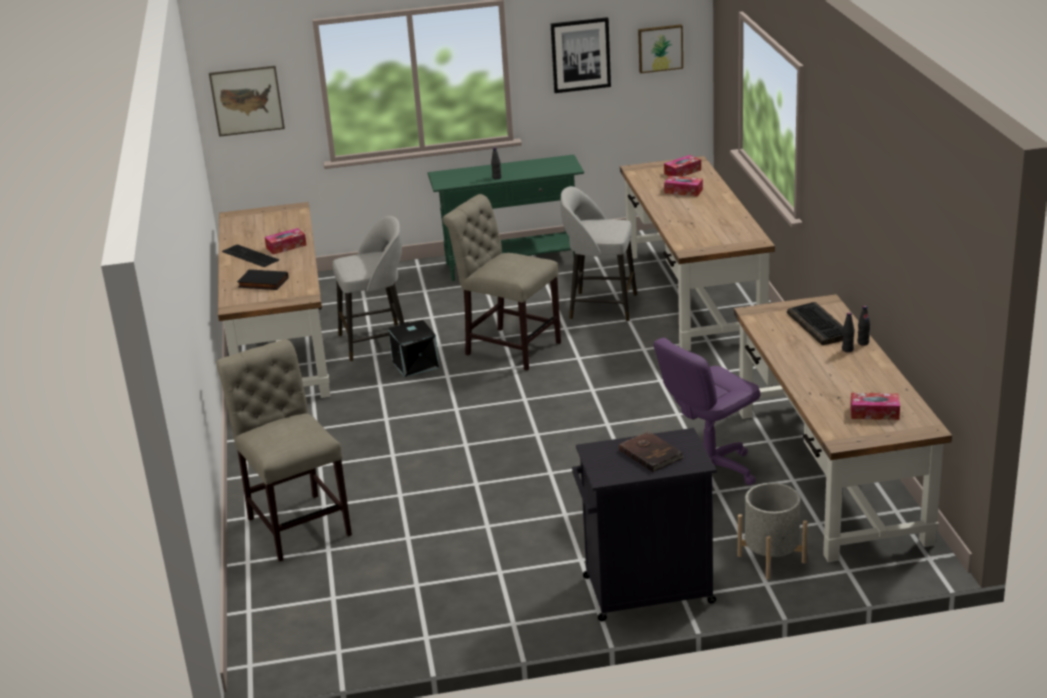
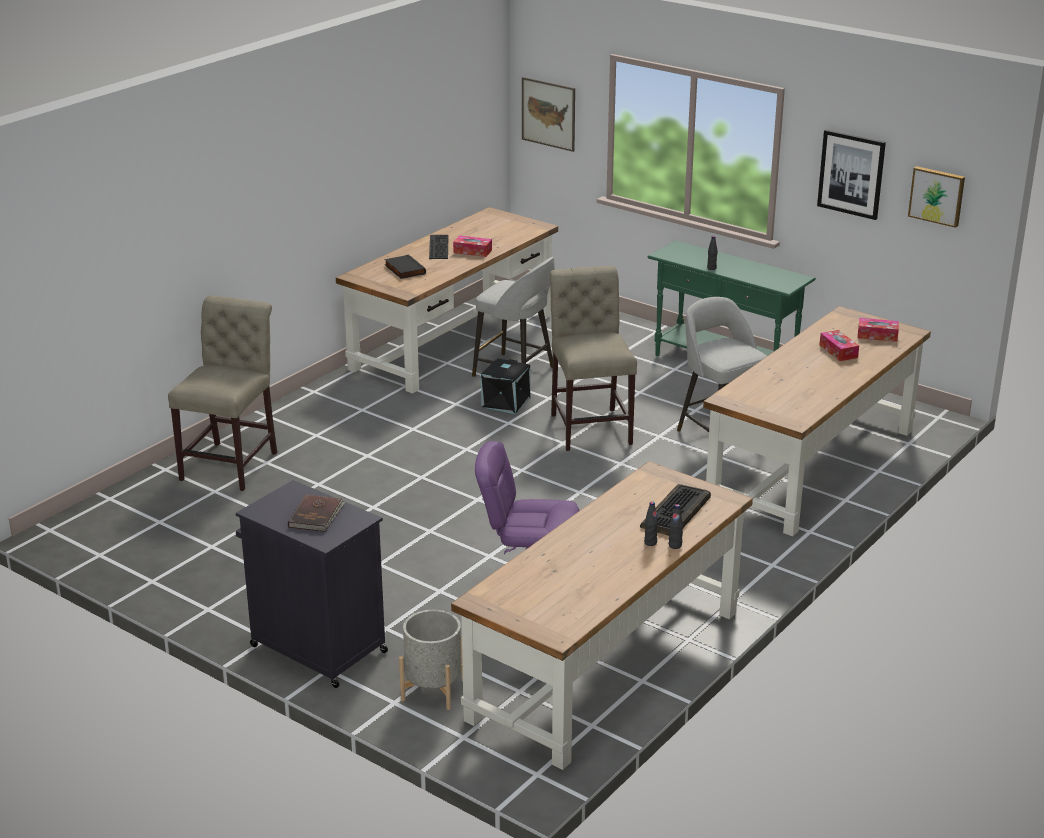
camera: 45 degrees right, 0 degrees up
(874, 413) = (550, 598): tissue box -> none

